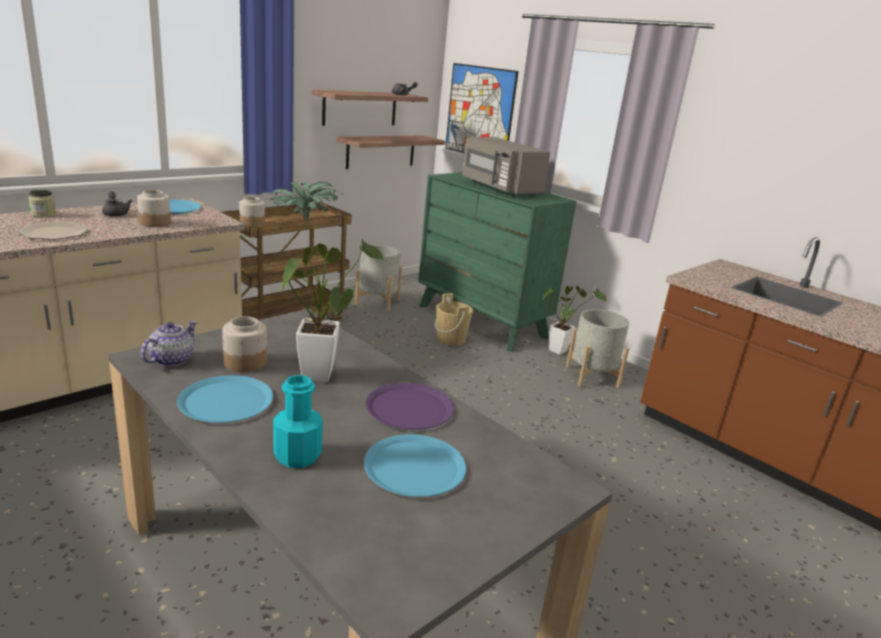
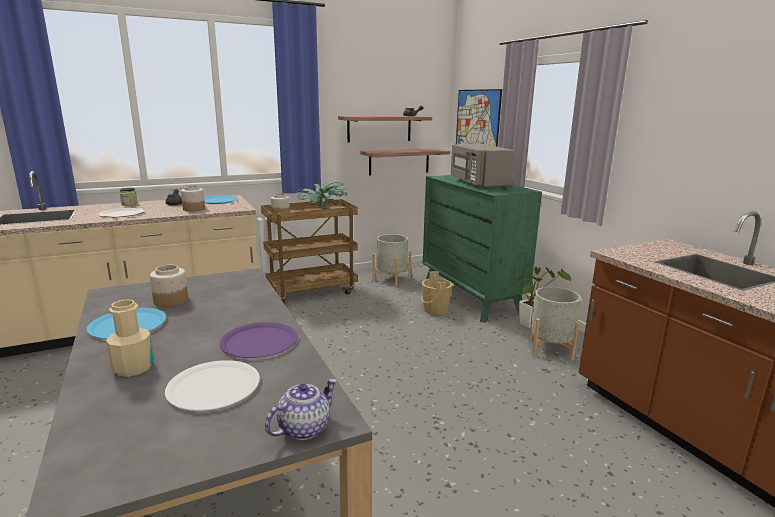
camera: 20 degrees right, 5 degrees down
(171, 359) = (123, 295): teapot -> teapot (304, 428)
(297, 456) = (133, 368): turquoise bottle -> beige bottle
(319, 371) = (217, 310): potted plant -> none
(414, 467) = (213, 386): blue plate -> white plate

